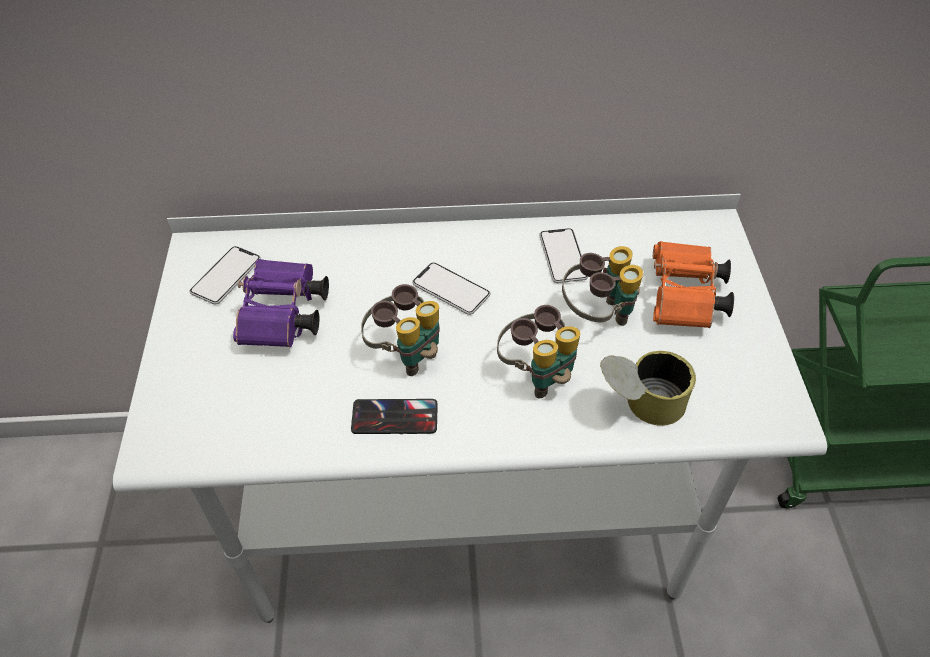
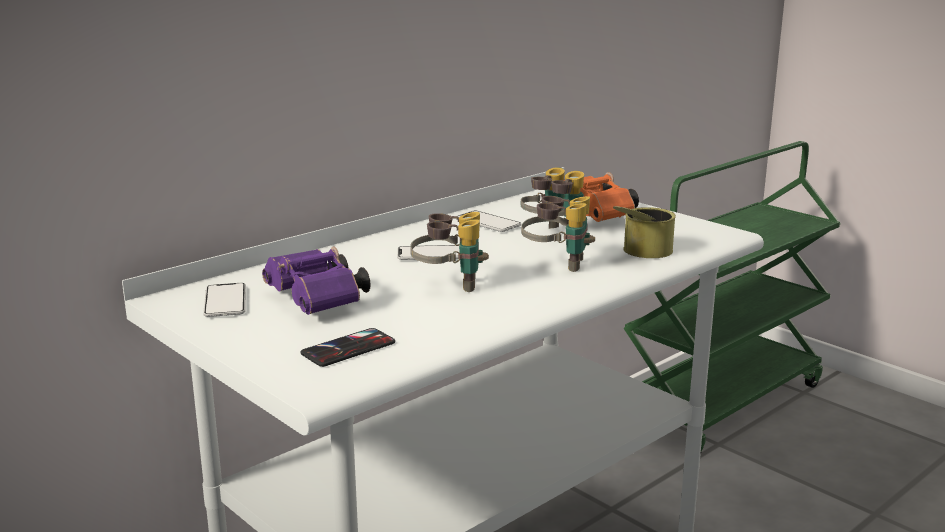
camera: 40 degrees left, 30 degrees down
(394, 417) = (492, 309): phone -> phone (348, 348)

